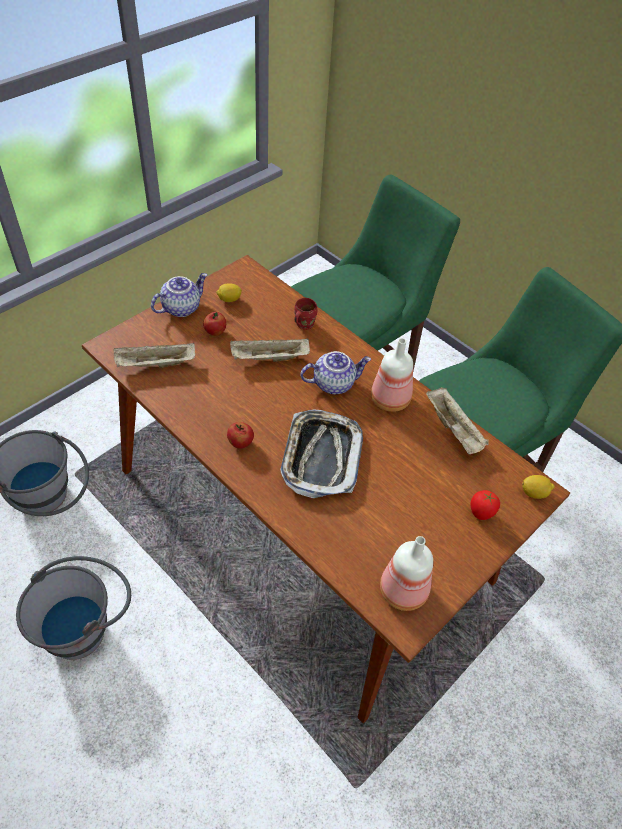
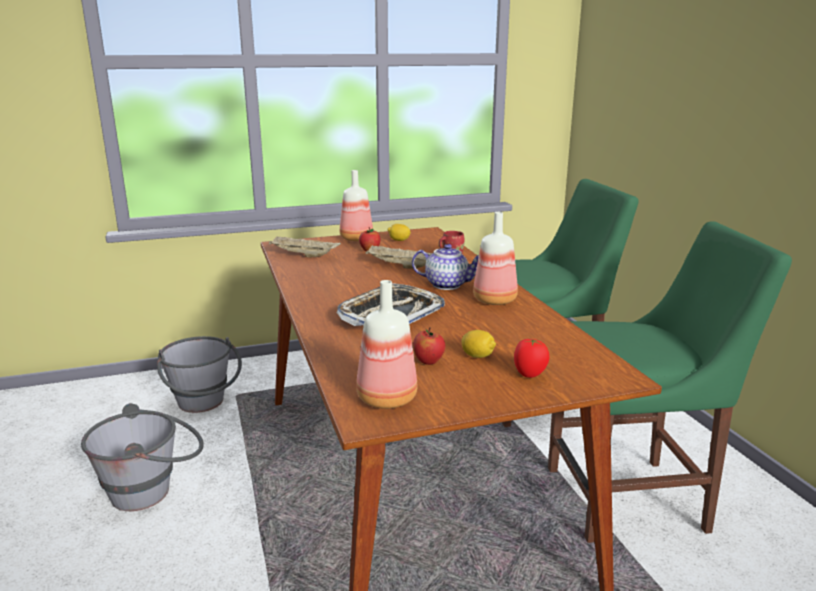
camera: 30 degrees right, 30 degrees down
(181, 307) = (355, 238): teapot -> bottle
(240, 443) = (327, 296): apple -> apple (428, 361)
(454, 429) = (548, 325): beige tray -> none
(534, 493) = (611, 376): lemon -> lemon (477, 356)

